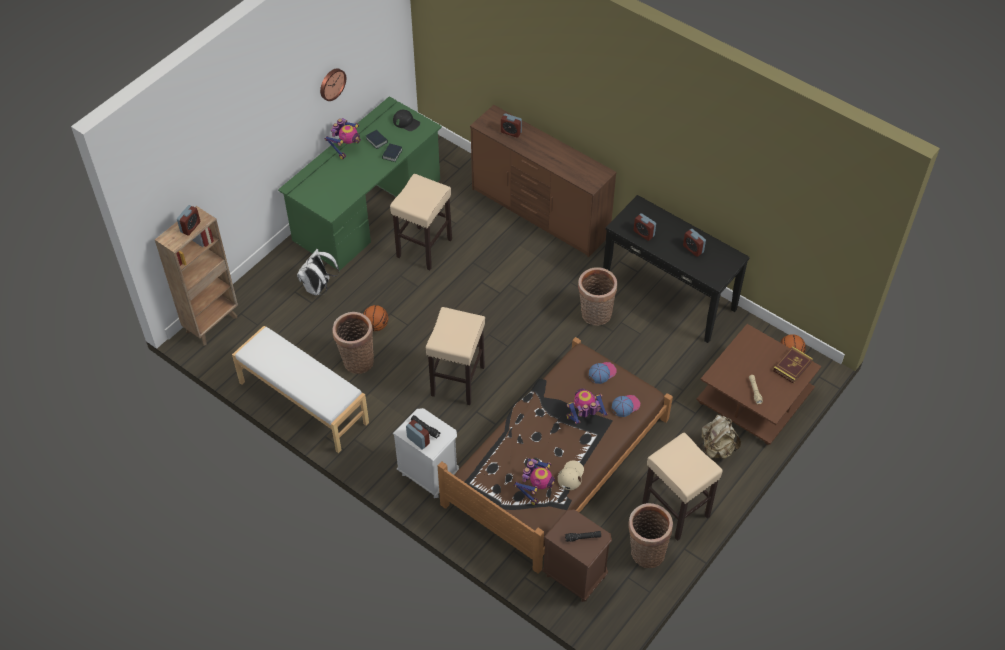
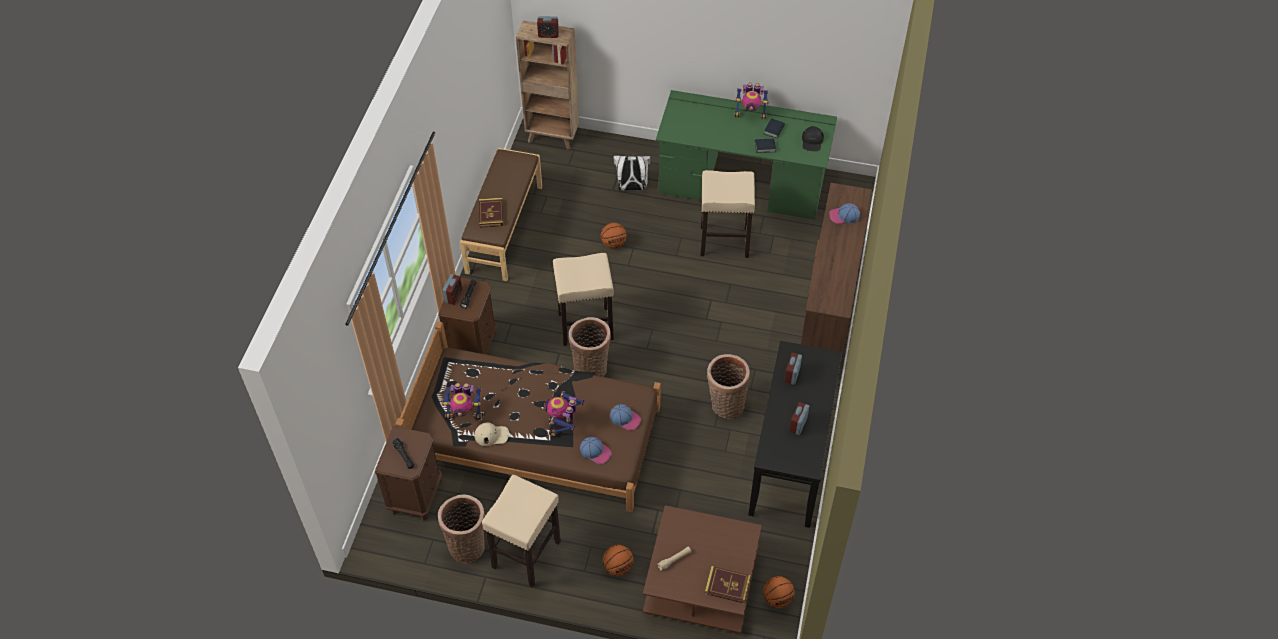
camera: 65 degrees right, 0 degrees up
(303, 403) = (503, 229): white bench -> brown bench
(317, 387) = (491, 214): none -> book
(331, 83) = (770, 49): wall clock -> none
(356, 360) = (568, 246): basket -> basket (591, 367)
(429, 475) = (473, 345): white nightstand -> brown nightstand
(511, 132) = (844, 216): alarm clock -> cap
(584, 418) = (563, 423): toy robot -> toy robot turned 120 degrees counterclockwise
(717, 448) = (618, 567): beige backpack -> basketball

